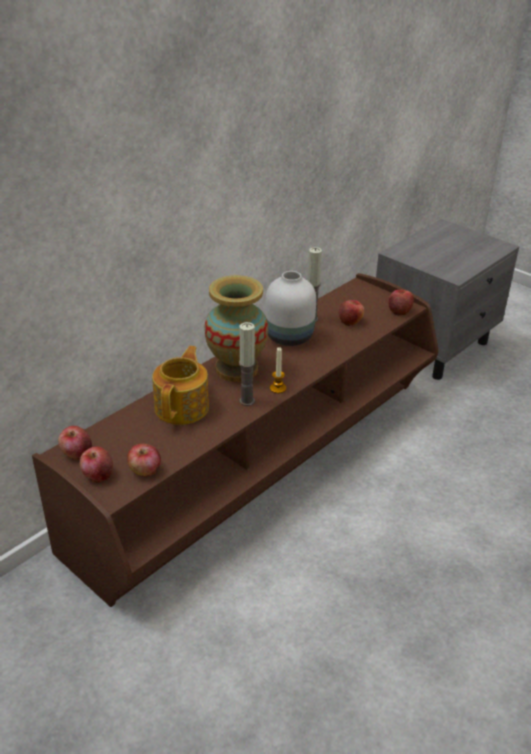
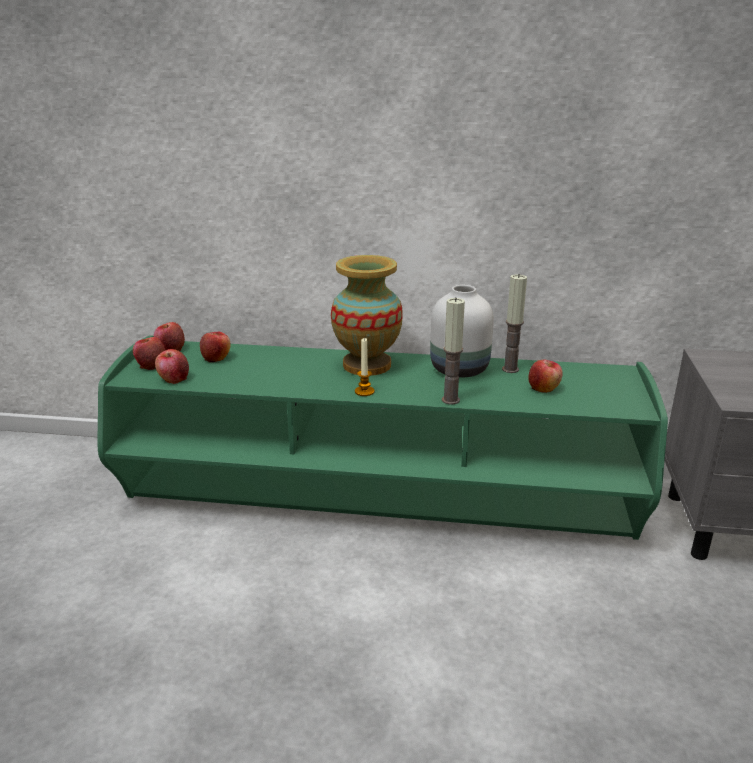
camera: 55 degrees right, 10 degrees down
(183, 407) = (278, 363): teapot -> none
(247, 401) = (324, 385): candle -> candle (450, 400)
(264, 467) = (377, 499): brown tv stand -> green tv stand
(399, 310) = (619, 407): apple -> apple (216, 358)

